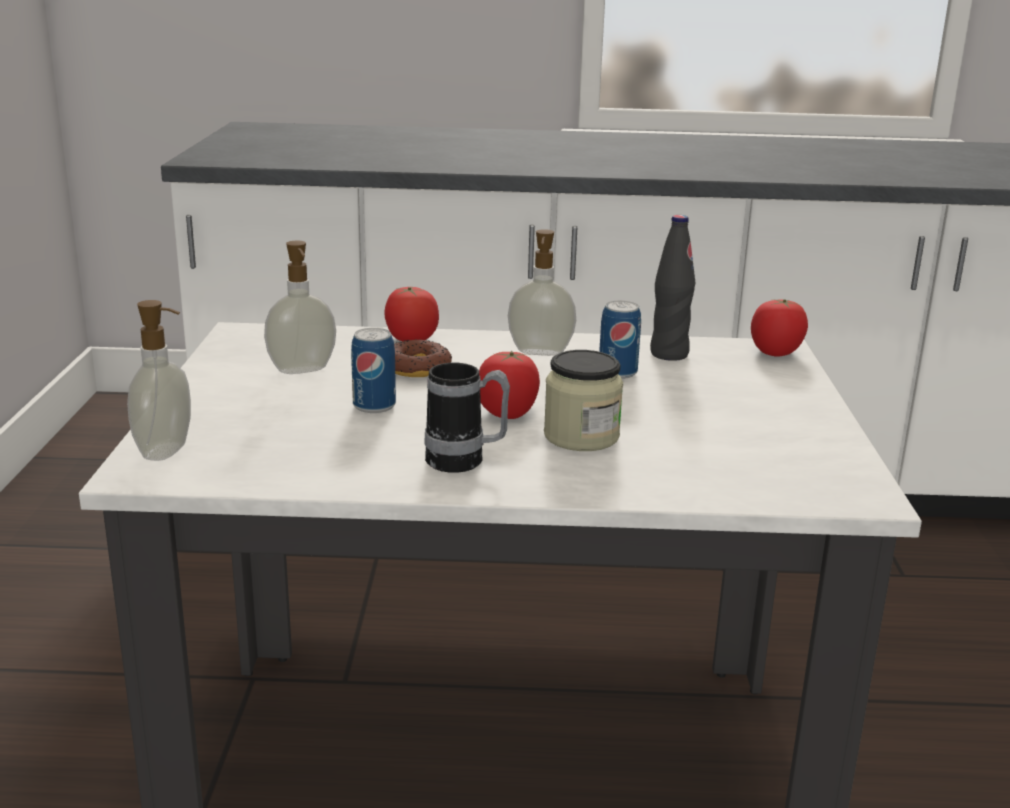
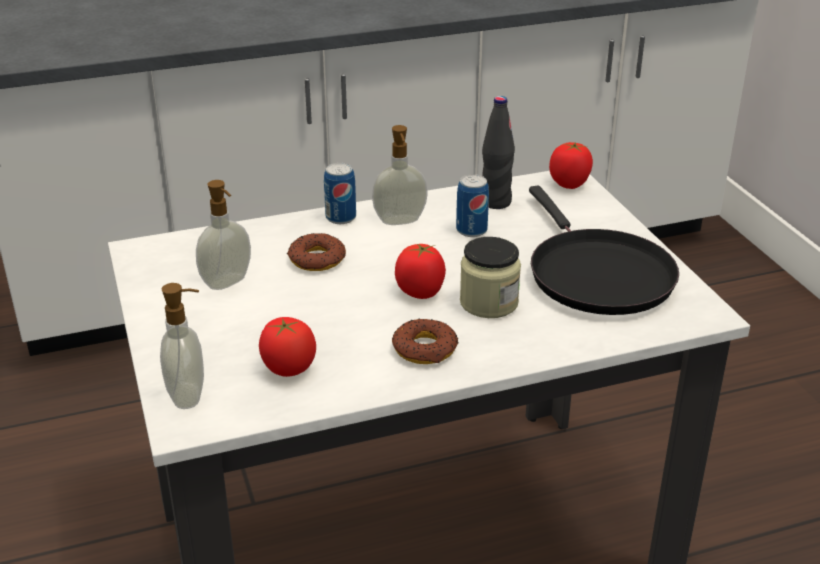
camera: 20 degrees left, 10 degrees up
(374, 406) = (315, 308): can -> can (341, 218)
(411, 340) = (289, 228): tomato -> tomato (288, 369)
(466, 462) = (425, 349): mug -> donut
(741, 435) = (596, 274): none -> black frying pan

